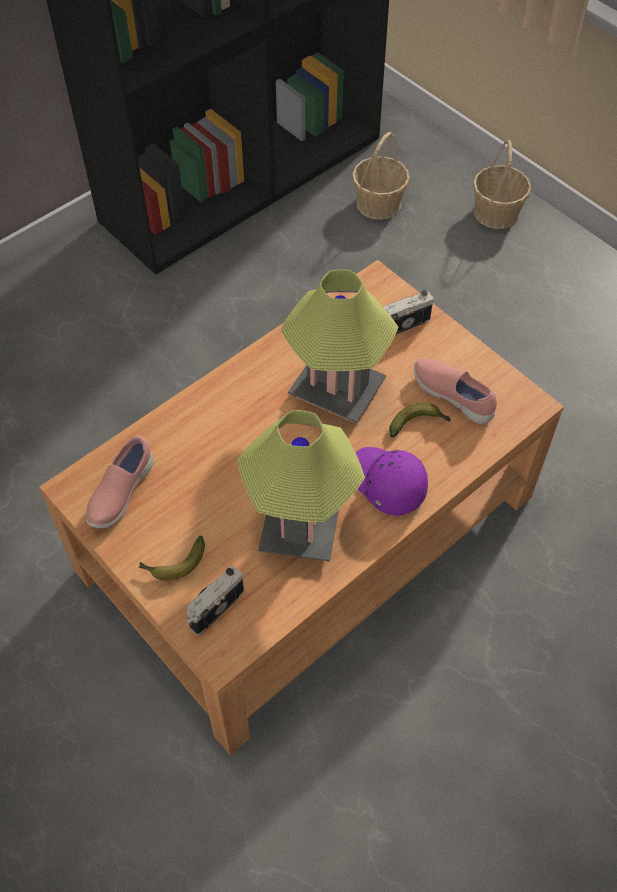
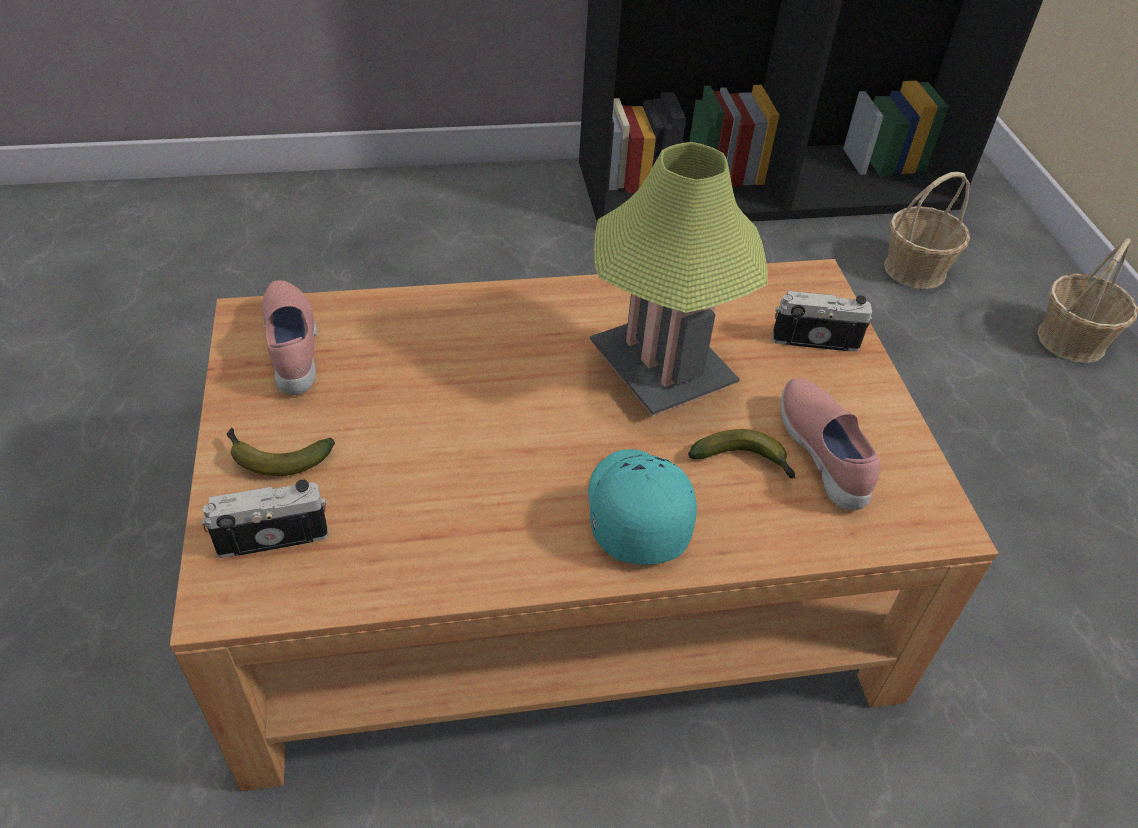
camera: 30 degrees right, 10 degrees down
(120, 493) = (294, 349): pink shoe -> pink shoe turned 105 degrees clockwise
(301, 524) = (475, 498): table lamp -> none
(385, 484) = (635, 512): purple cap -> turquoise cap

